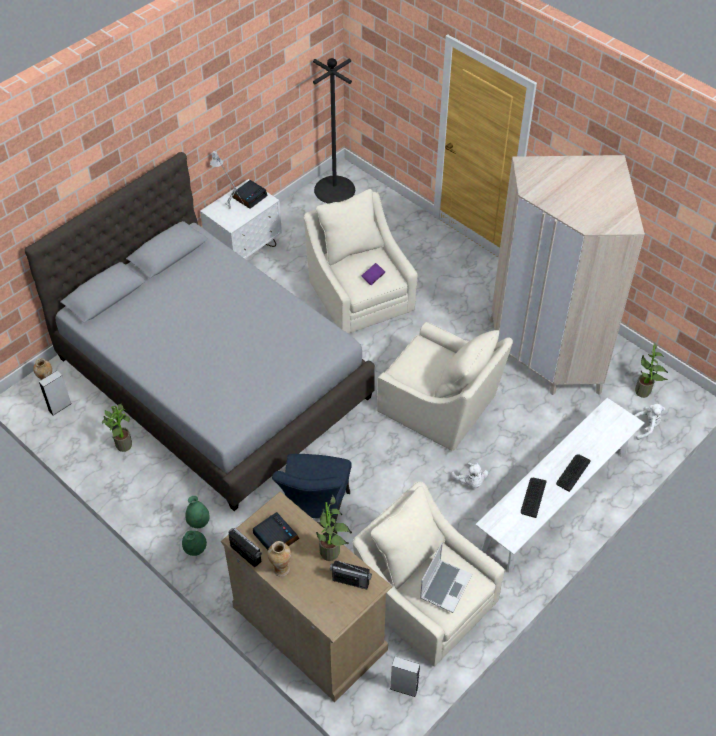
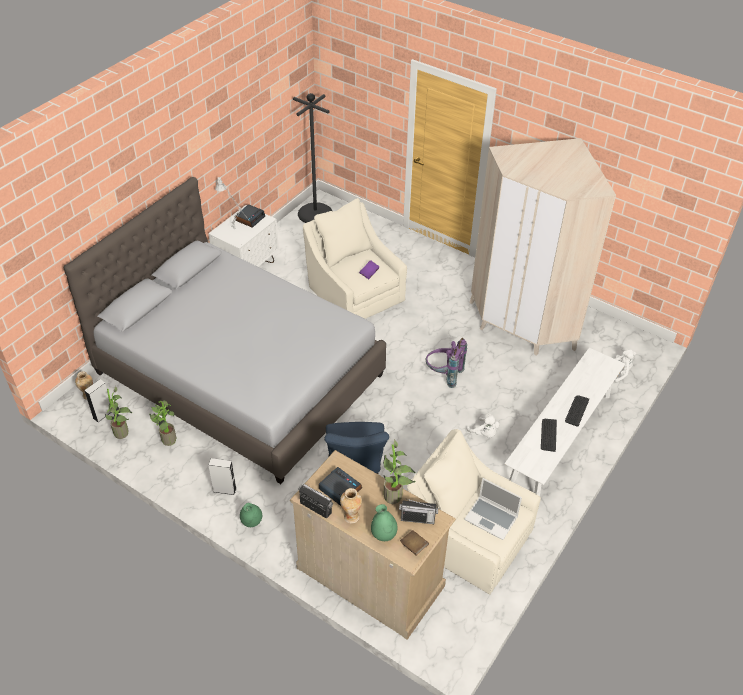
camera: 10 degrees left, 5 degrees down
(198, 522) = (250, 498): green vase -> green vase (383, 535)
(340, 611) = (414, 546): none -> brown book
(404, 688) = (467, 618): grey speaker -> grey speaker (225, 490)
(440, 406) = (443, 375): beige armchair -> purple backpack
(445, 586) = (492, 518): laptop -> laptop turned 105 degrees clockwise
(645, 392) = (612, 344): potted plant -> potted plant (123, 433)

